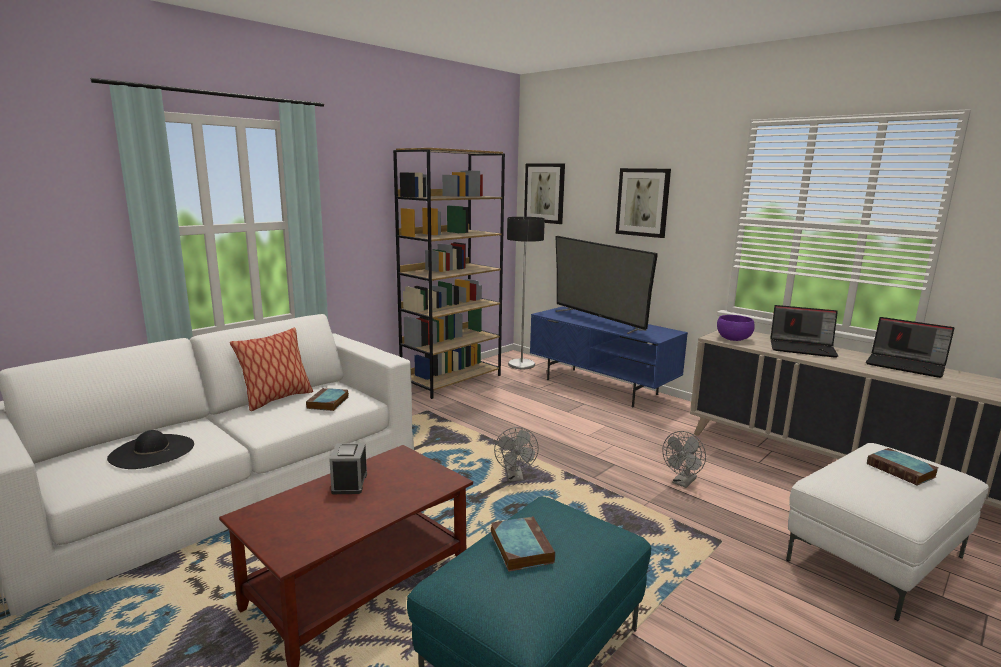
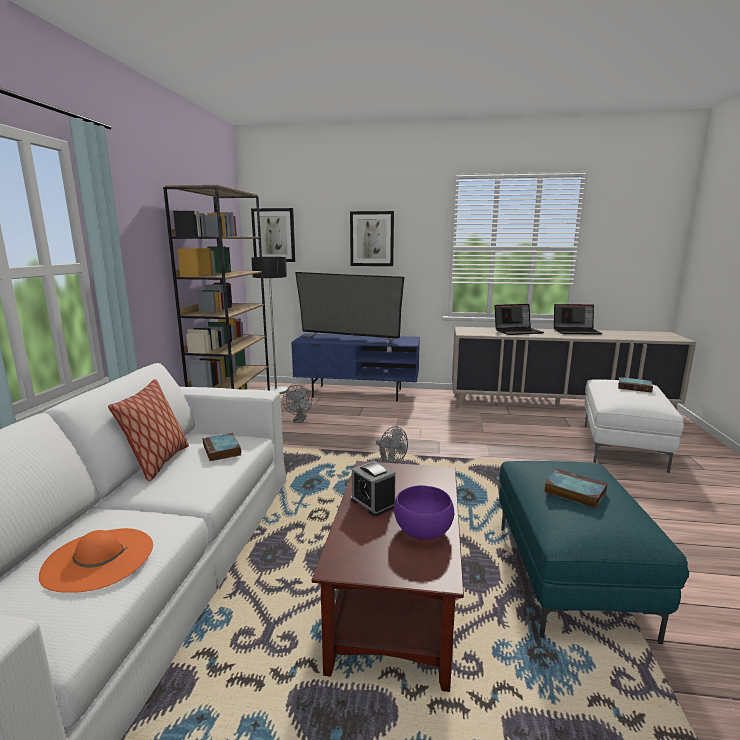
camera: 35 degrees left, 0 degrees up
(152, 451) = (98, 558): black hat -> orange hat
(682, 483) = (491, 439): grey fan -> grey fan (299, 421)
(734, 338) = (475, 332): purple bowl -> purple bowl (423, 530)

